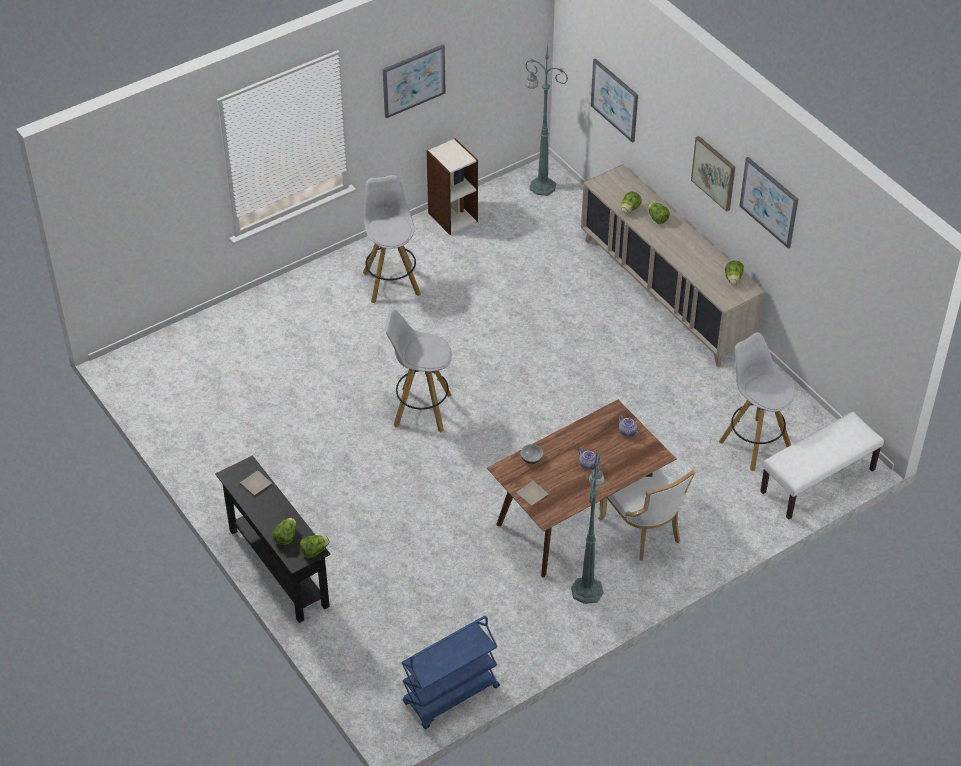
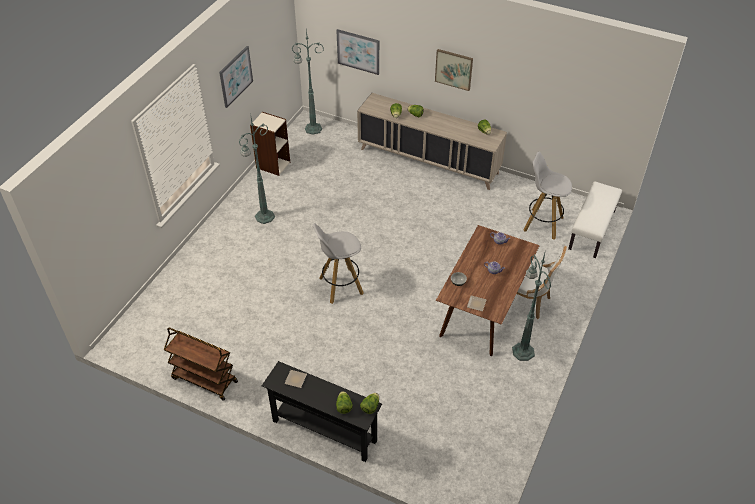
camera: 30 degrees left, 0 degrees up
(186, 450) = (204, 380): none -> brown cart
(391, 283) = (263, 217): white stool -> green floor lamp
(451, 696) = (497, 461): blue cart -> none
(769, 202) = (505, 71): picture -> none

